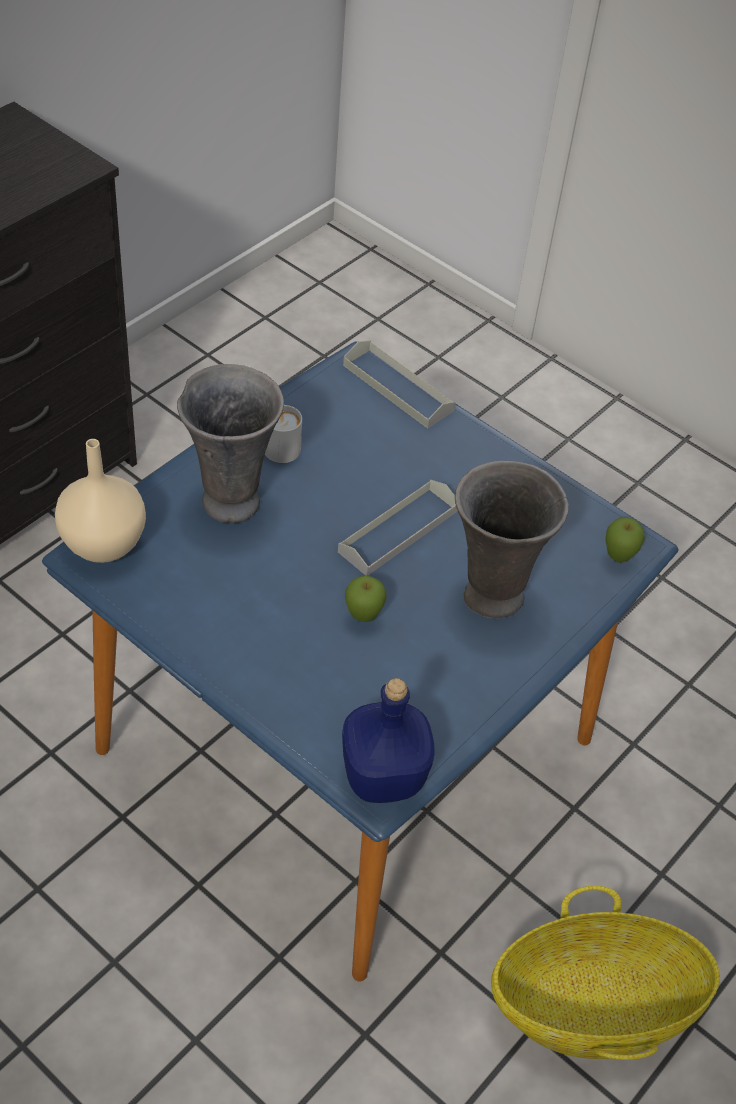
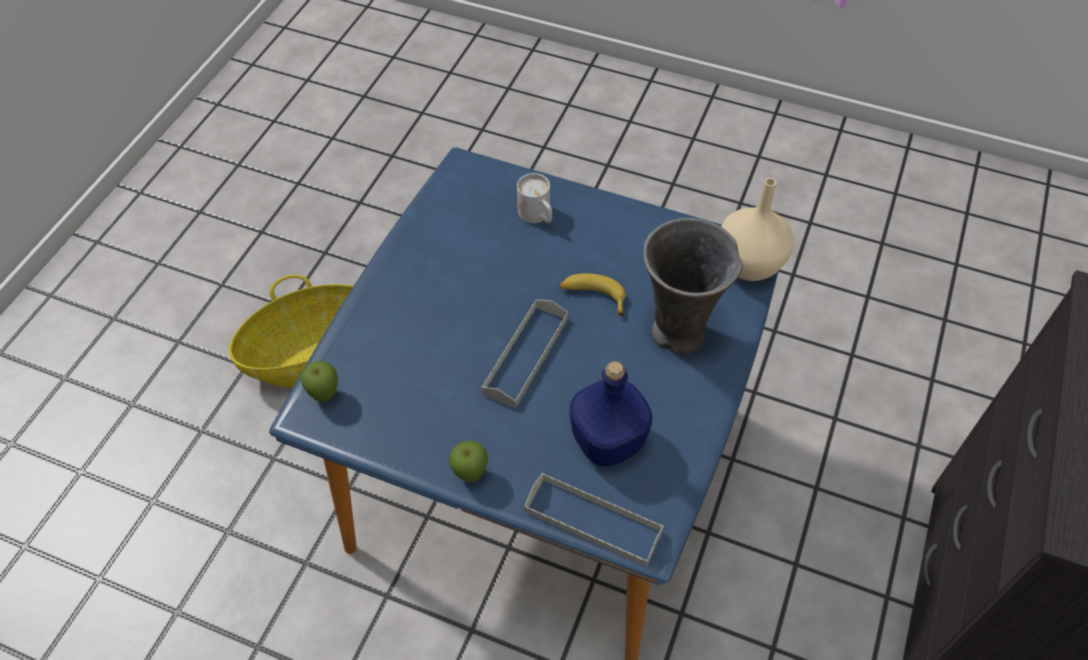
camera: 165 degrees right, 5 degrees up
(280, 443) = (670, 408): white mug -> white mug (537, 216)
(298, 566) = (592, 296): none -> banana
(363, 617) = (523, 273): apple -> apple (470, 475)
(381, 778) = (466, 174): blue bottle -> blue bottle (609, 441)
(490, 597) = (429, 322): grey vase -> none

